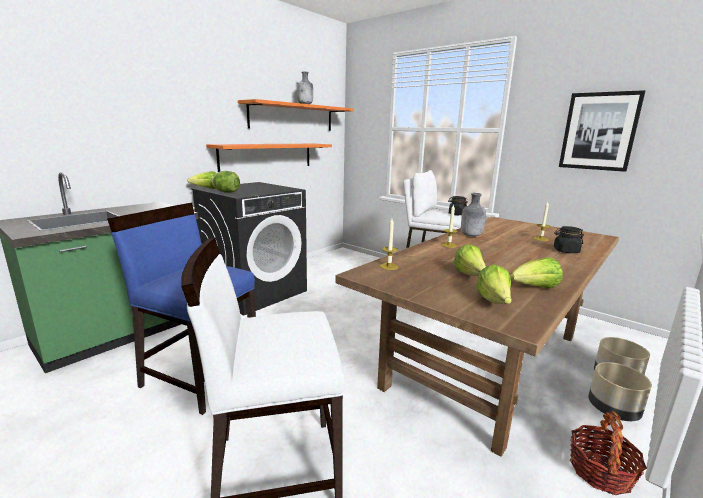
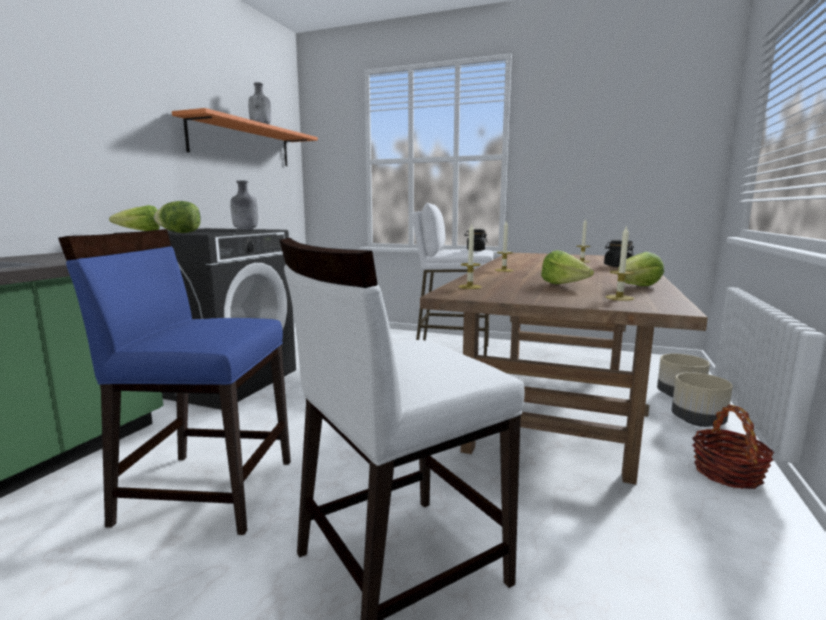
camera: 20 degrees left, 5 degrees down
(267, 156) = (214, 193): orange shelf -> none
(471, 236) = (513, 263): grey bottle -> grey bottle (245, 229)
(494, 302) = (619, 298): lettuce -> candle
(599, 131) = (606, 152): picture -> none

